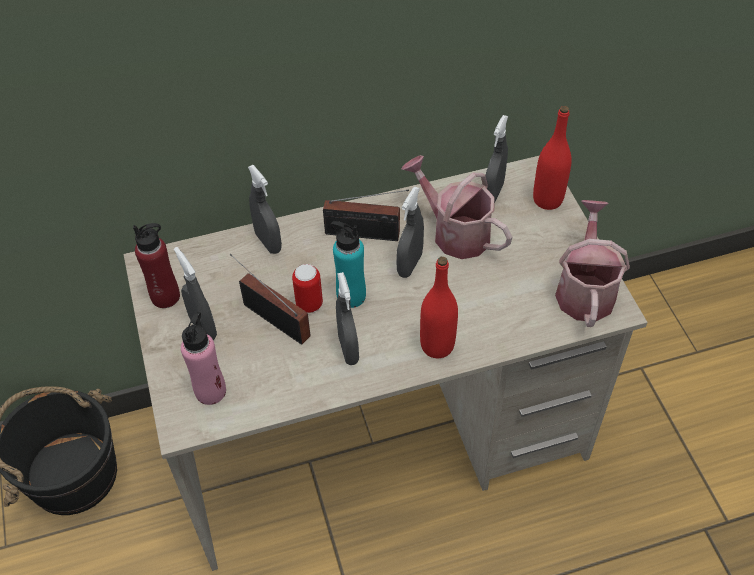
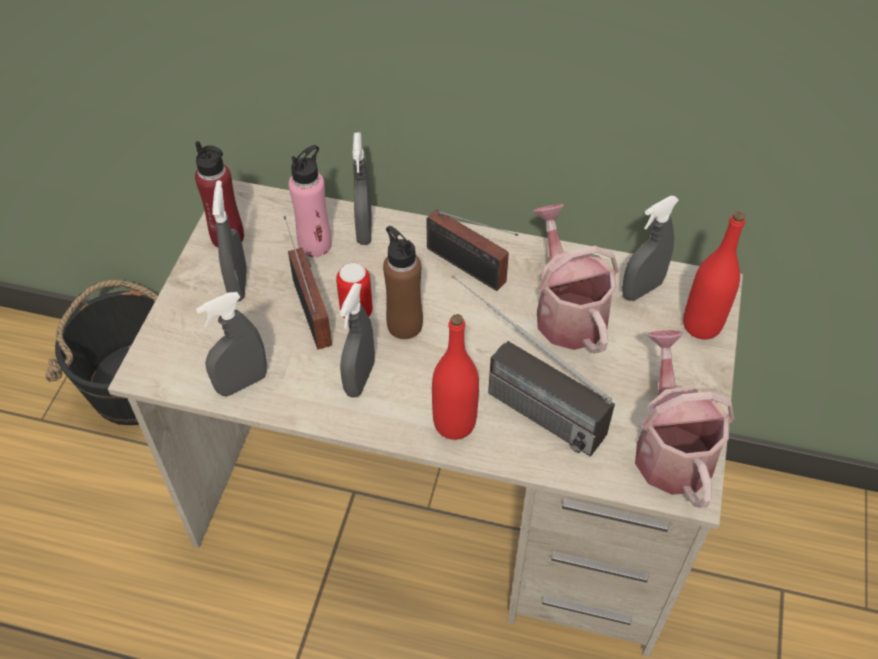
camera: 30 degrees right, 0 degrees up
(210, 391) = (197, 351): pink bottle -> pink bottle (315, 244)
(351, 296) = (404, 325): turquoise bottle -> brown bottle
(409, 265) = (490, 322): grey spray bottle -> grey spray bottle (242, 383)
(466, 308) = (516, 399): none -> radio
(585, 289) = (670, 447): watering can -> watering can turned 45 degrees counterclockwise

